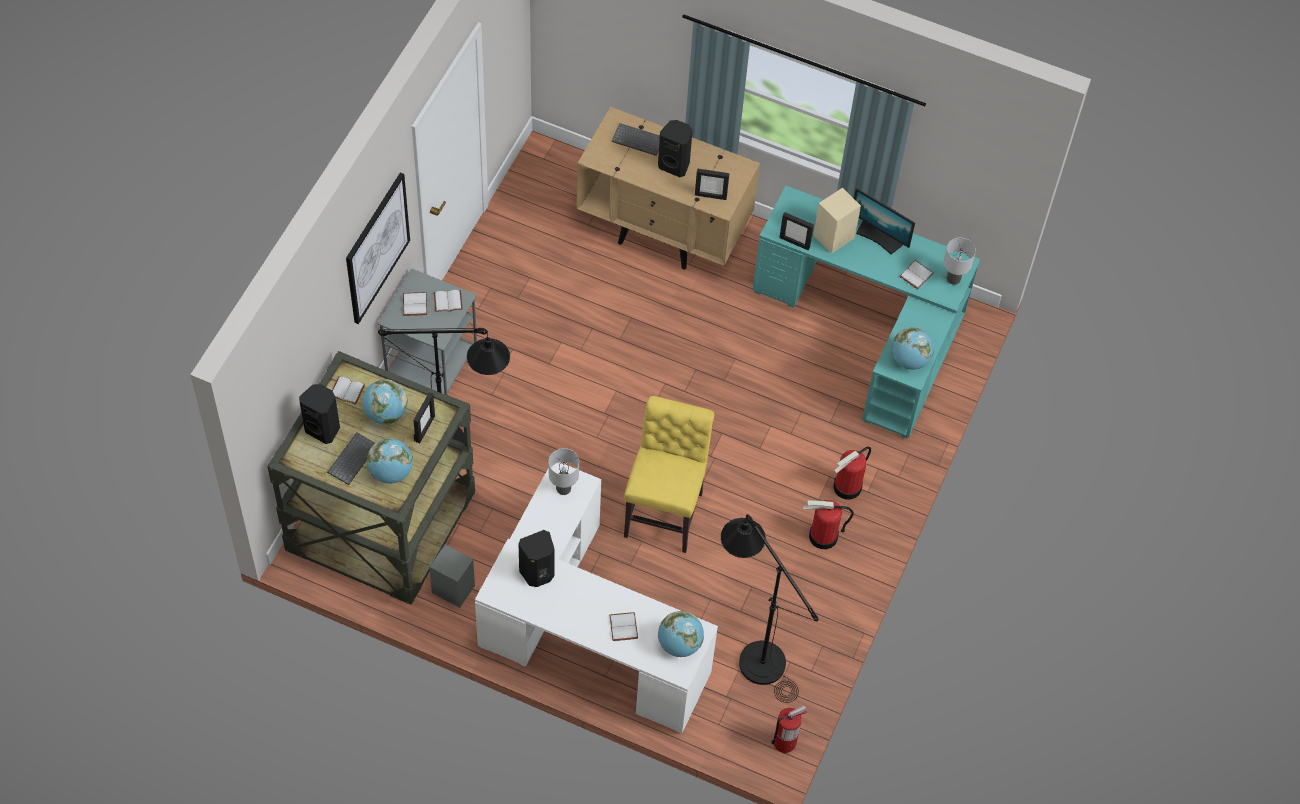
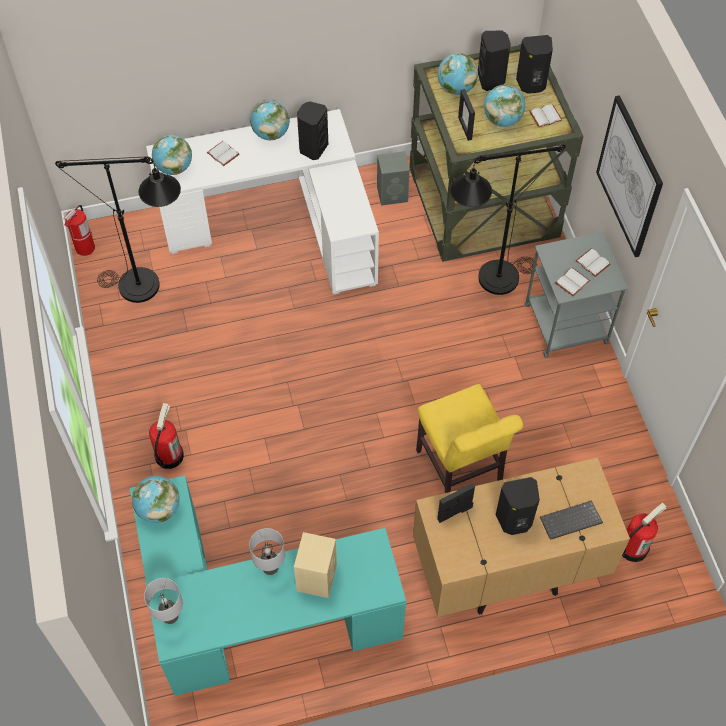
camera: 145 degrees right, 0 degrees up
(352, 458) = (491, 80): keyboard -> black speaker
(561, 617) = (271, 134): none -> globe
(562, 489) = (351, 216): white table lamp -> white table lamp (270, 567)
(665, 511) = (296, 340): yellow chair -> yellow chair (461, 472)
(795, 242) = (347, 544): picture frame -> none
(823, 537) = (160, 403): fire extinguisher -> fire extinguisher (633, 547)
(879, 237) = (274, 610): monitor -> none
(916, 274) = (210, 595): white book -> none

